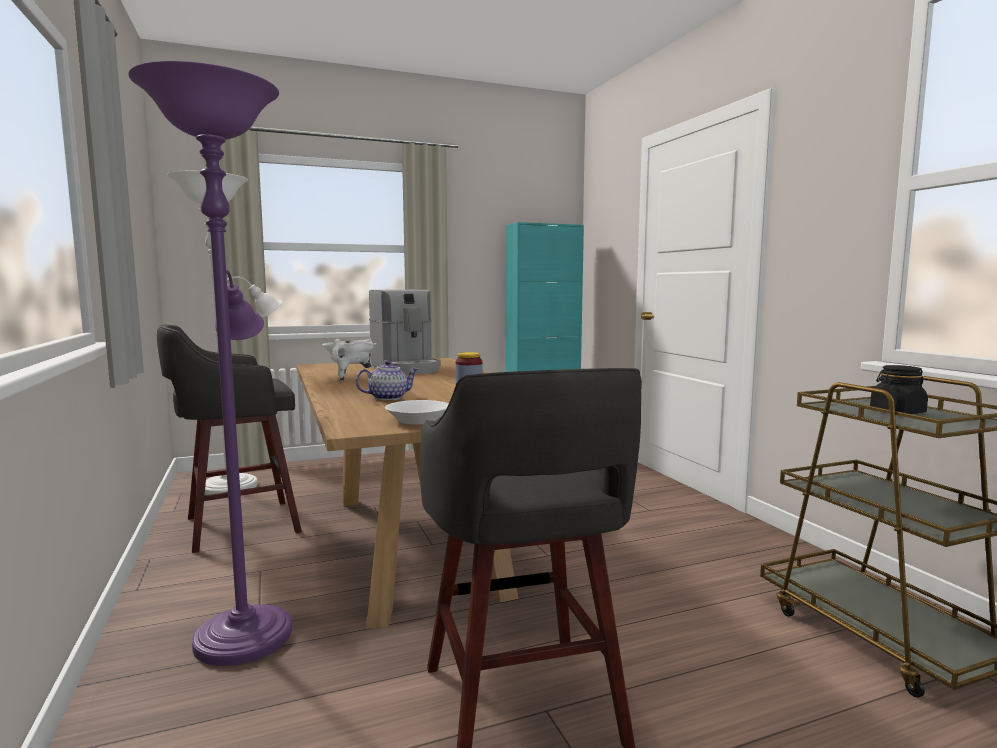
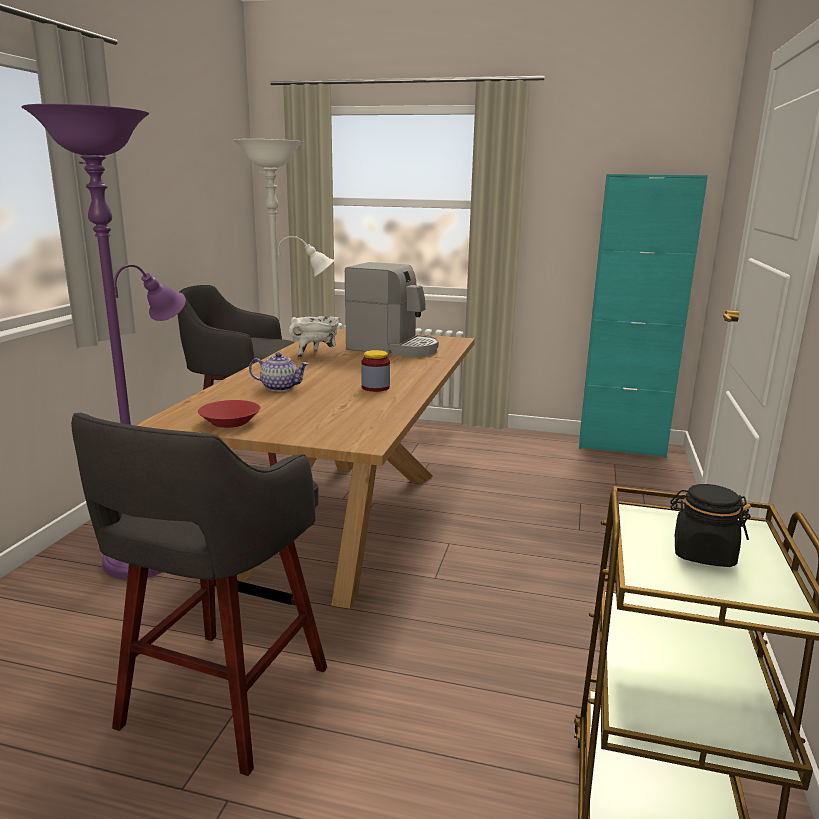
camera: 35 degrees right, 10 degrees up
(406, 368) = (393, 348): coffee machine -> coffee machine turned 75 degrees counterclockwise
(418, 420) = (231, 422): white bowl -> red bowl

